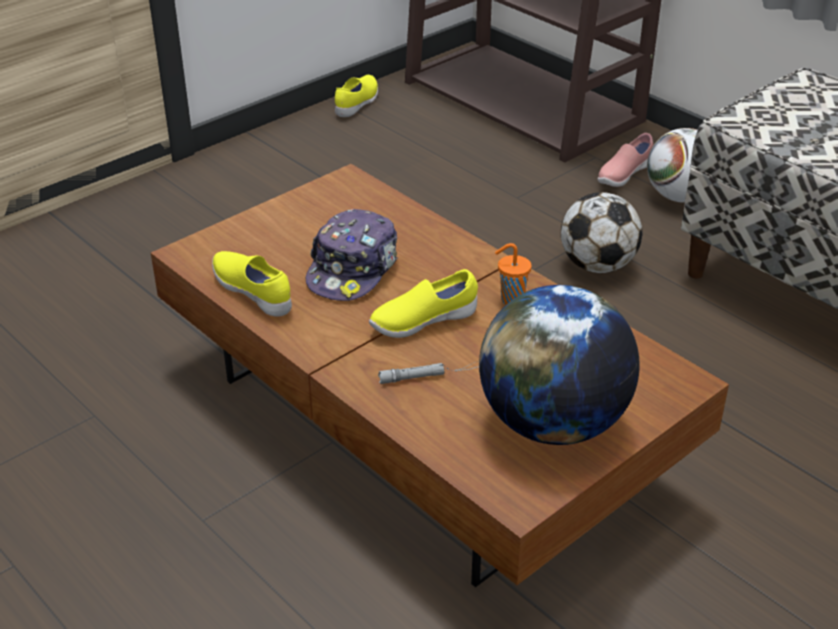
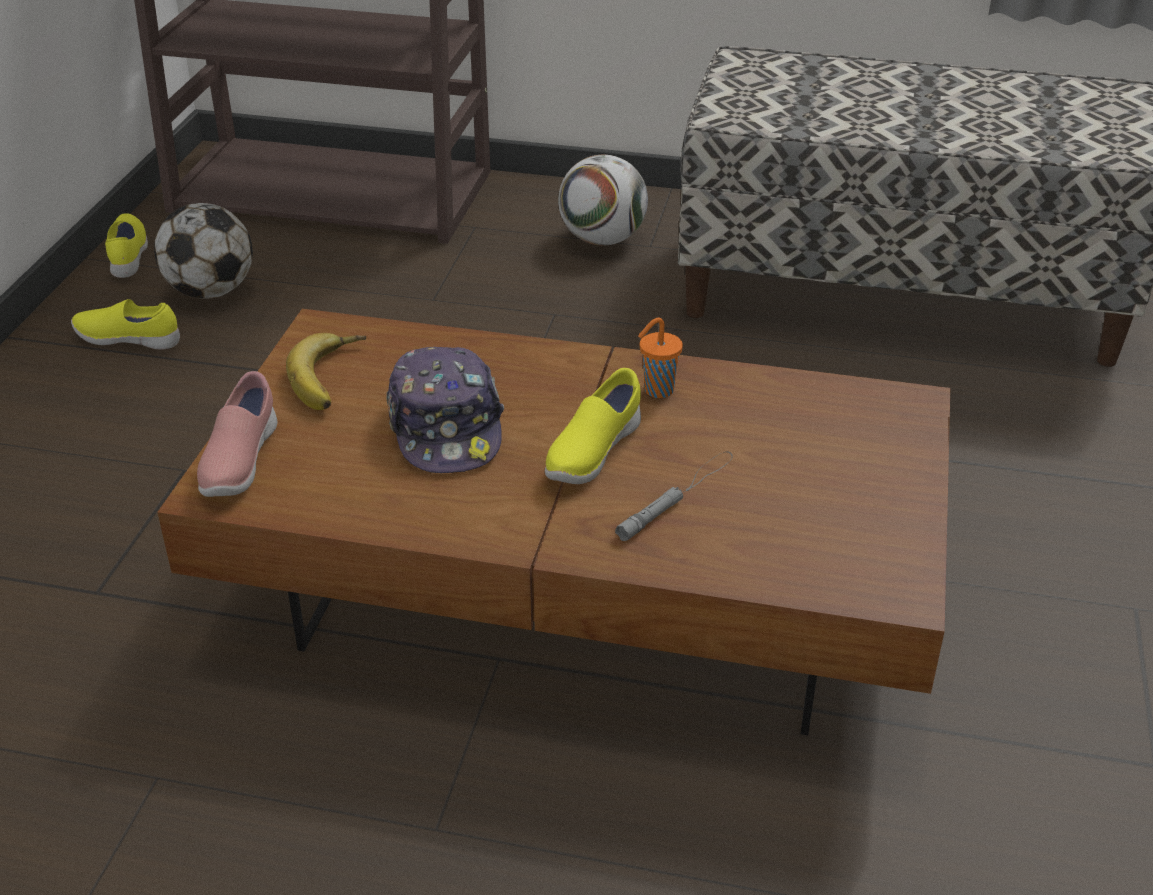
camera: 35 degrees left, 0 degrees up
(254, 293) = (357, 504): yellow shoe -> yellow shoe (129, 340)
(322, 213) = (333, 378): none -> banana
(552, 424) = (843, 500): globe -> none
(597, 265) = (591, 341): football -> football (211, 291)
(623, 175) = (523, 236): pink shoe -> pink shoe (239, 463)

